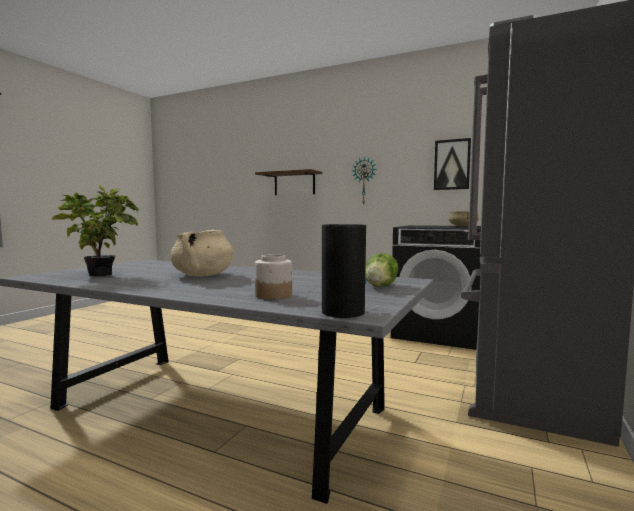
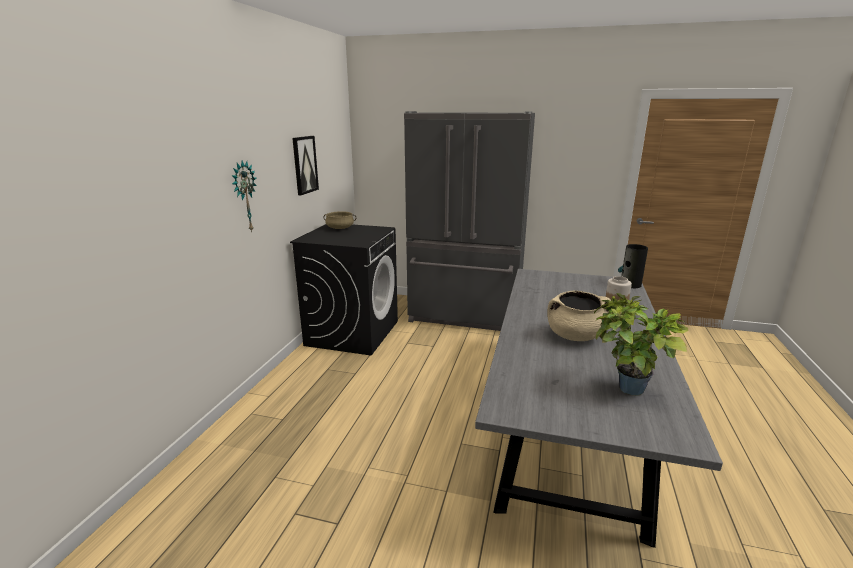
camera: 100 degrees left, 15 degrees up
(294, 184) = (148, 224): shelf -> none
(381, 286) = (558, 279): lettuce -> none

